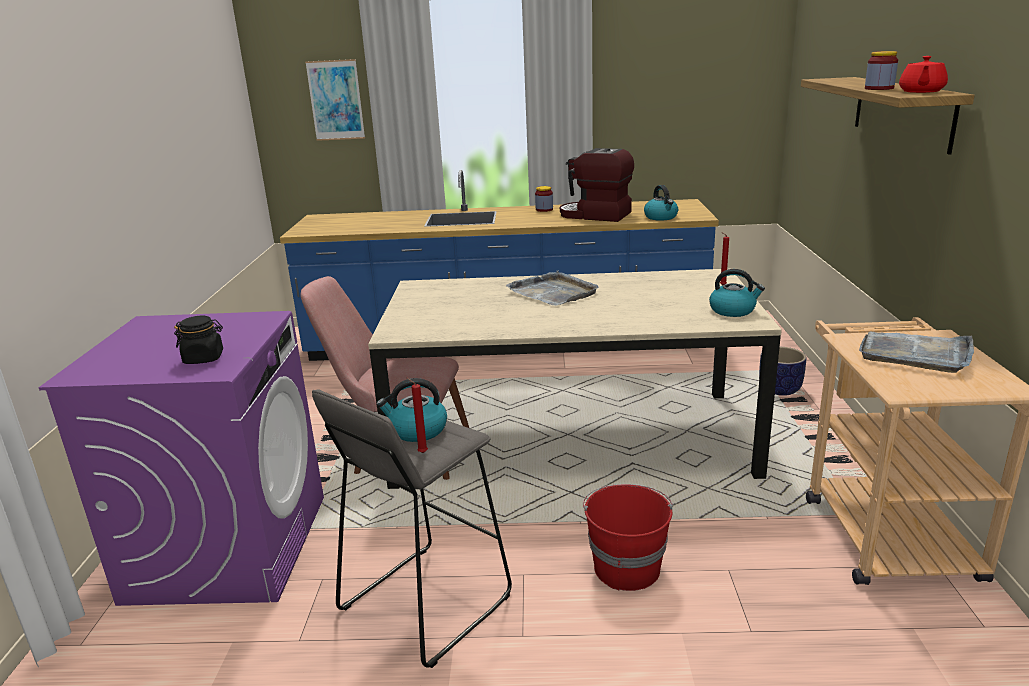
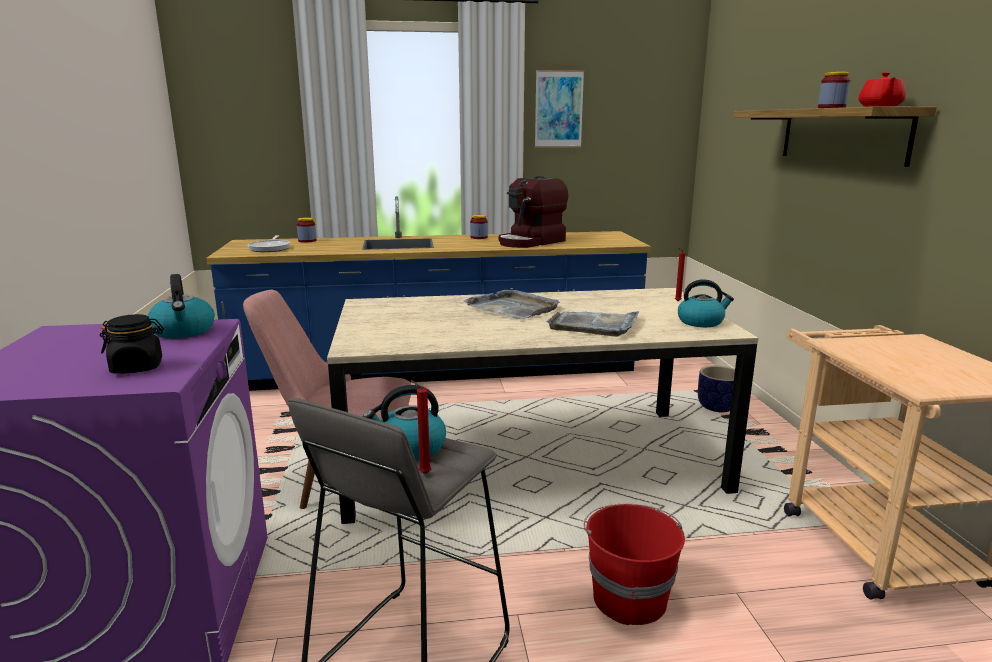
camera: 10 degrees left, 5 degrees down
(336, 100) = (266, 125): picture -> picture (558, 109)
(339, 225) = (270, 248): none -> frying pan
(375, 215) = (307, 241): none -> jar
(595, 215) = (531, 242): coffee machine -> coffee machine turned 60 degrees counterclockwise
(661, 217) = (596, 244): kettle -> kettle (184, 331)
(915, 353) = (908, 354): grey tray -> grey tray (594, 325)

